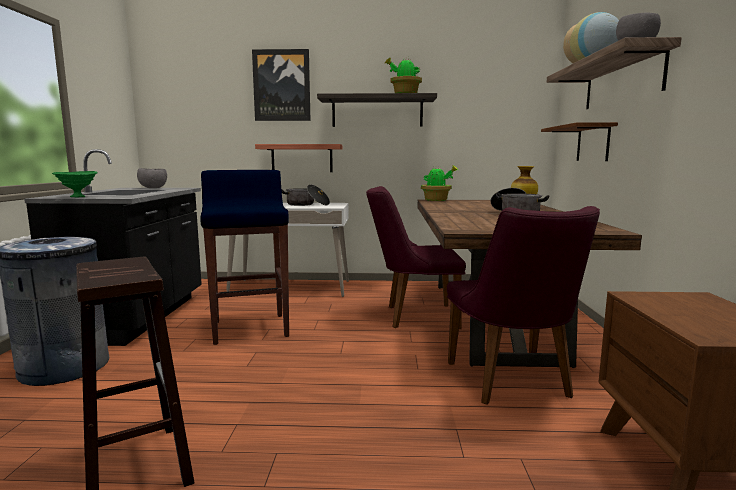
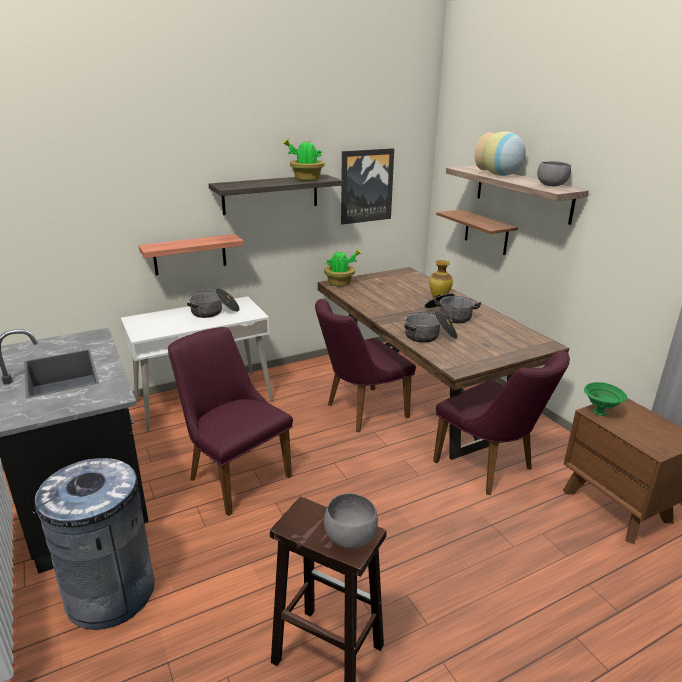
camera: 30 degrees left, 15 degrees up
(78, 197) = (56, 410): green bowl -> green bowl (600, 412)
(153, 188) = (55, 343): grey bowl -> grey bowl (349, 538)
(250, 328) = (233, 474): blue stool -> purple chair
(282, 85) = (158, 172): picture -> picture (366, 186)
(468, 218) = (430, 336): none -> cooking pot

